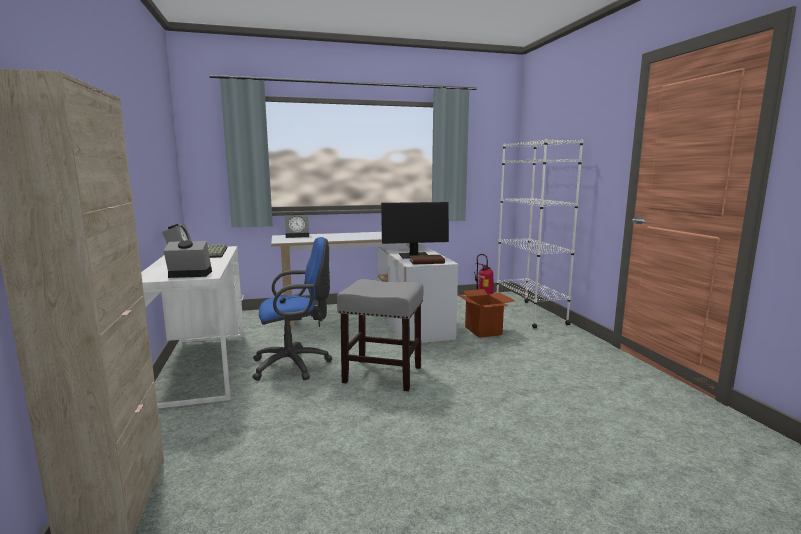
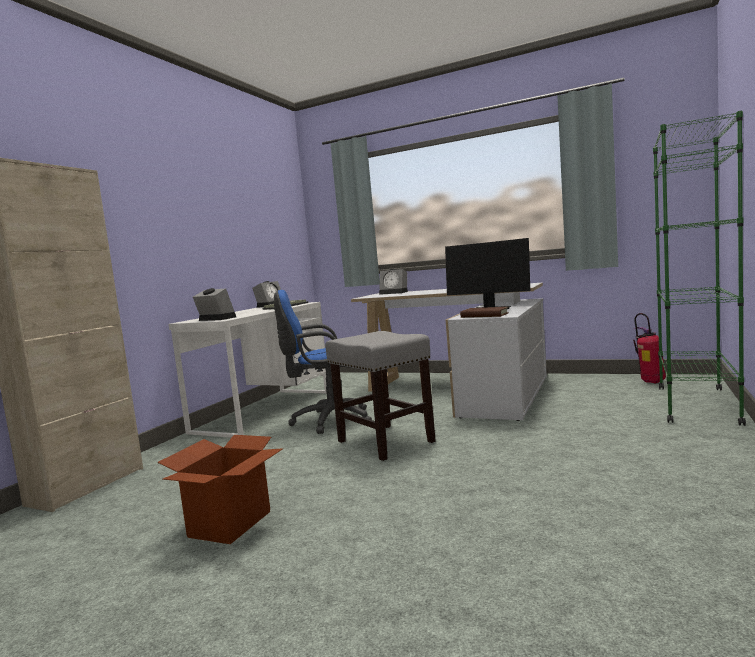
camera: 40 degrees right, 5 degrees down
(295, 365) = (327, 421): blue office chair -> blue office chair turned 150 degrees clockwise
(483, 331) = (581, 416): cardboard box -> cardboard box (230, 524)
(529, 314) = (696, 404): white bookcase -> green bookcase

